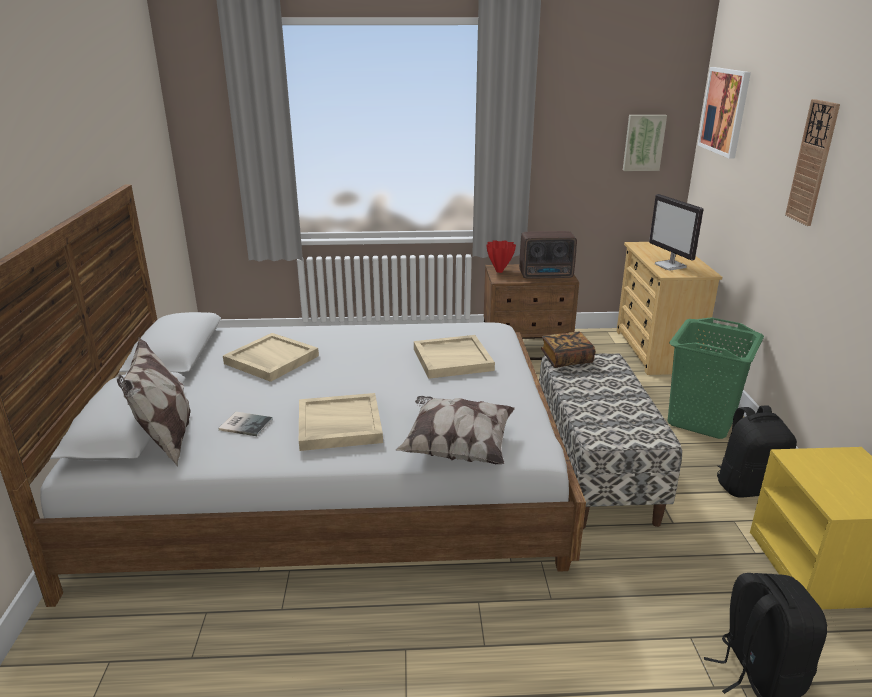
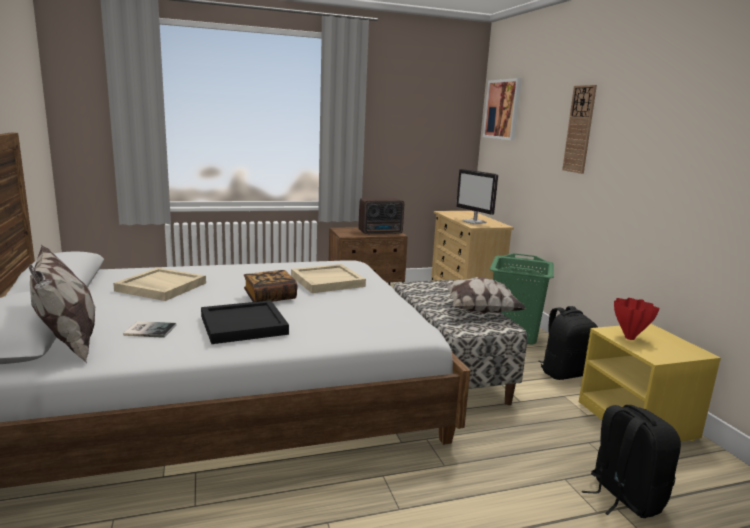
camera: 15 degrees left, 10 degrees down
(339, 425) = (243, 325): beige tray -> black tray
(457, 448) = (356, 334): pillow -> pillow (478, 310)
(500, 271) = (343, 231): red vase -> red vase (630, 338)
(566, 359) = (414, 284): book -> book (270, 297)
(643, 142) = (444, 135): picture -> none

